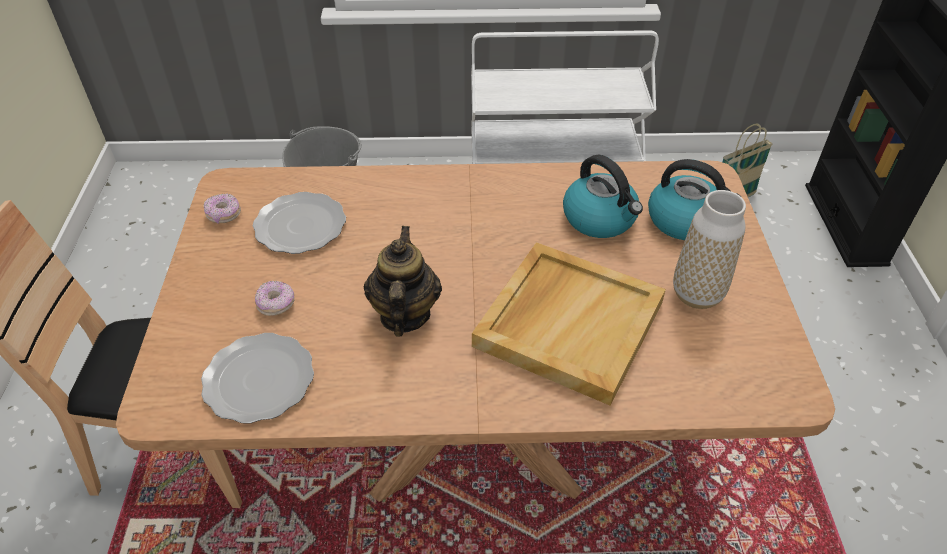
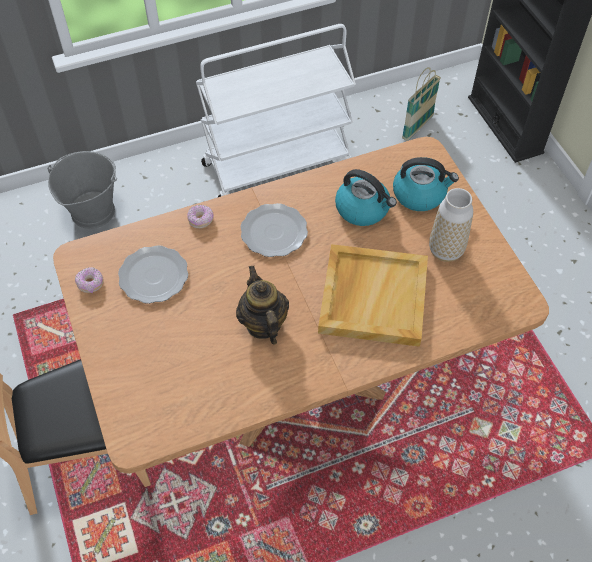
camera: 20 degrees left, 10 degrees up
(259, 381) = (191, 401): plate -> plate (274, 232)
(276, 304) = (171, 343): donut -> donut (201, 220)

